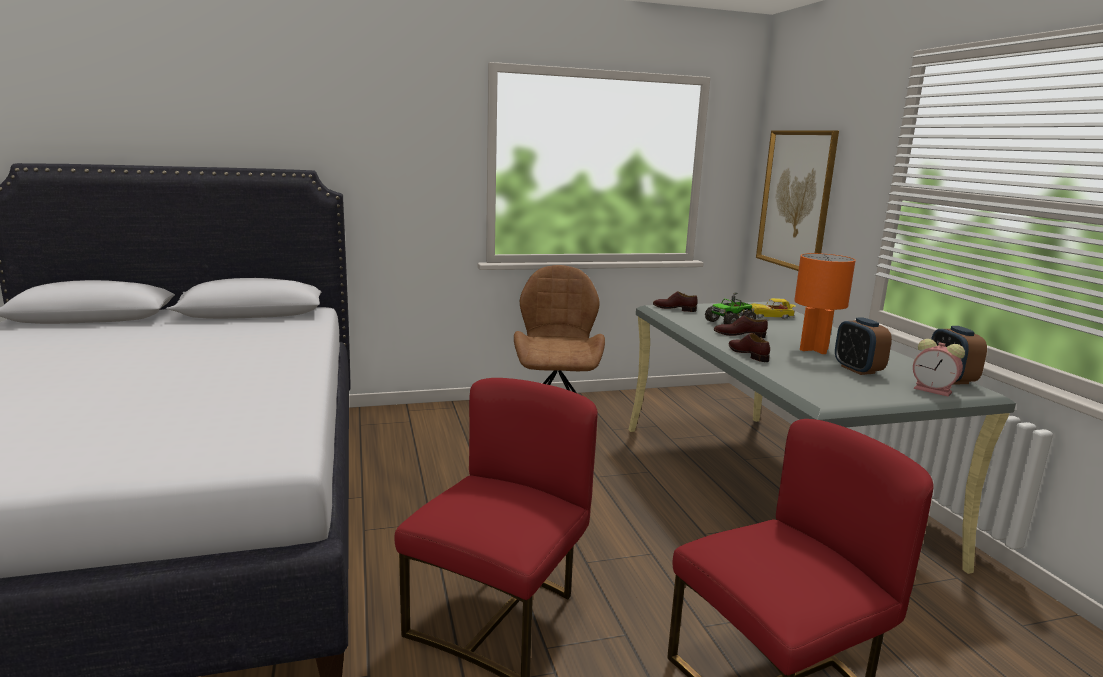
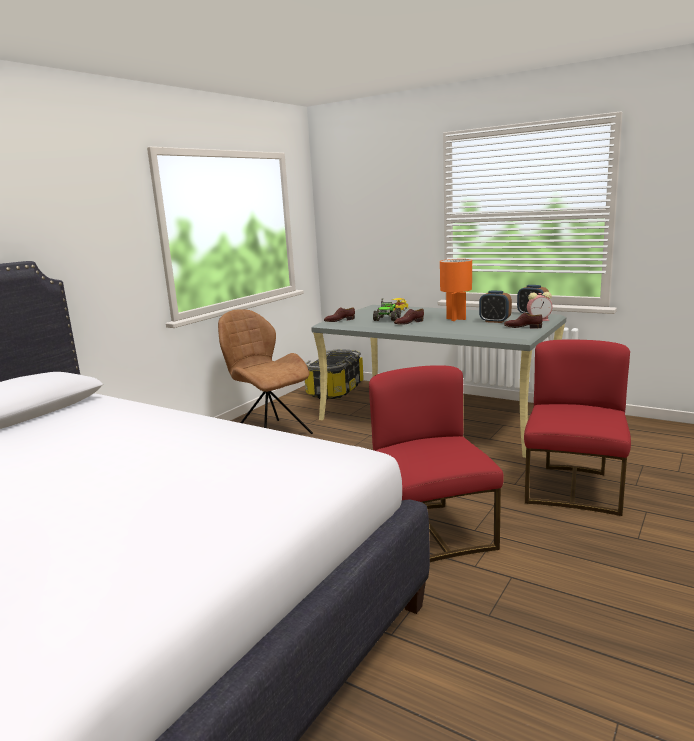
camera: 40 degrees left, 0 degrees up
(707, 404) = (335, 390): none -> storage box
(748, 354) = (438, 329): brown shoe -> brown shoe (522, 327)
(796, 200) = (363, 234): picture -> none

